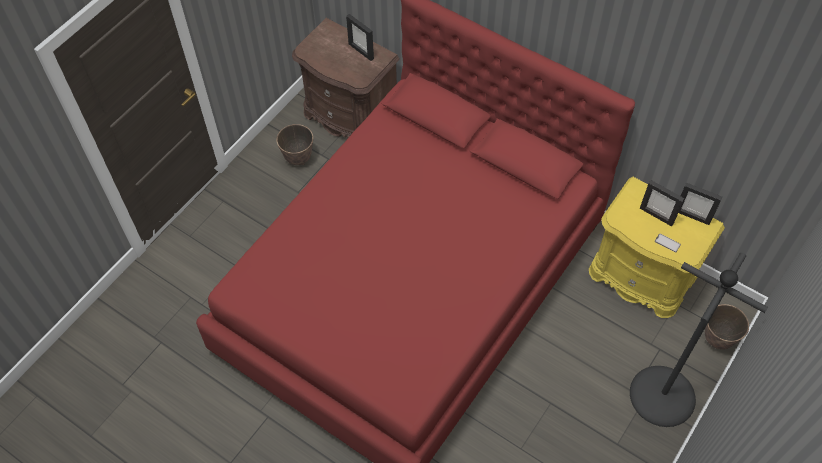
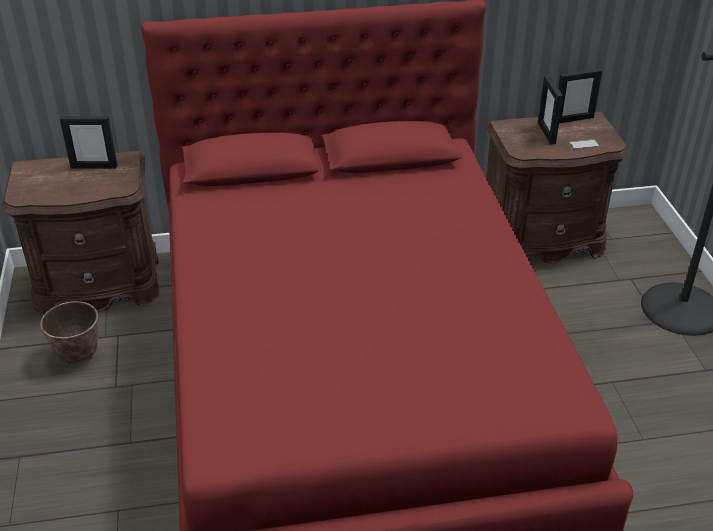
camera: 45 degrees left, 20 degrees down
(640, 278) = (544, 241): yellow nightstand -> brown nightstand
(657, 215) = (547, 133): picture frame -> picture frame turned 90 degrees clockwise
(717, 339) = (658, 243): planter -> none

